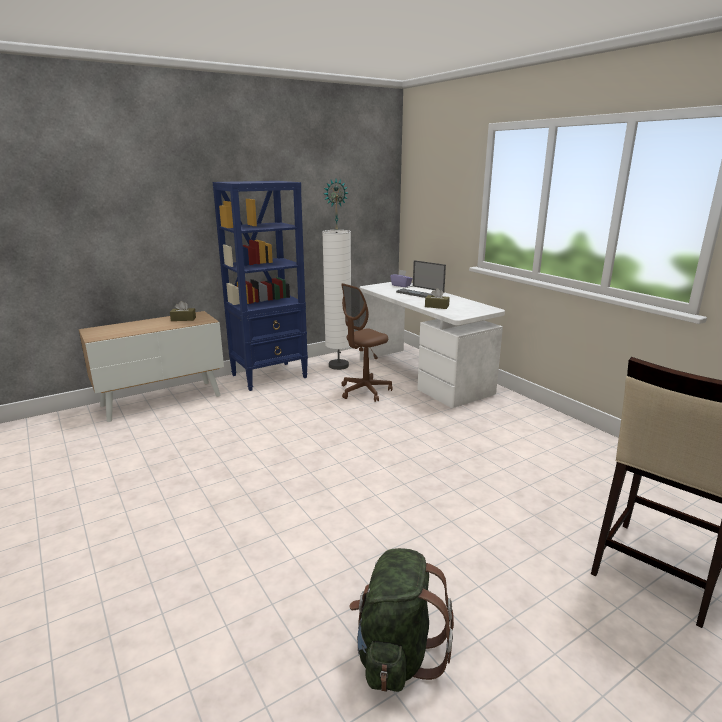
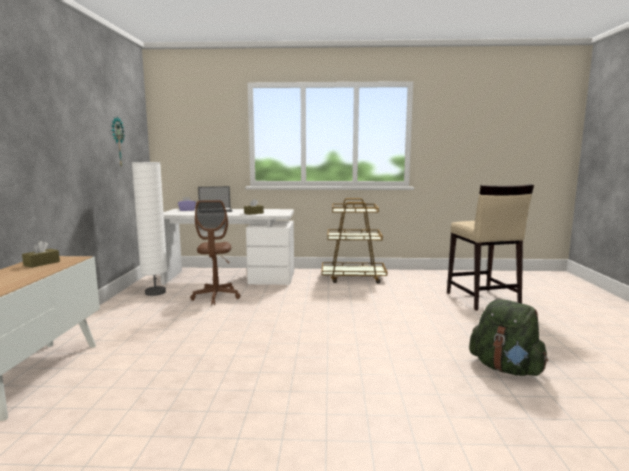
camera: 55 degrees left, 10 degrees down
(270, 376) = (110, 317): blue bookcase -> none
(548, 433) = (353, 277): none -> brown cart

